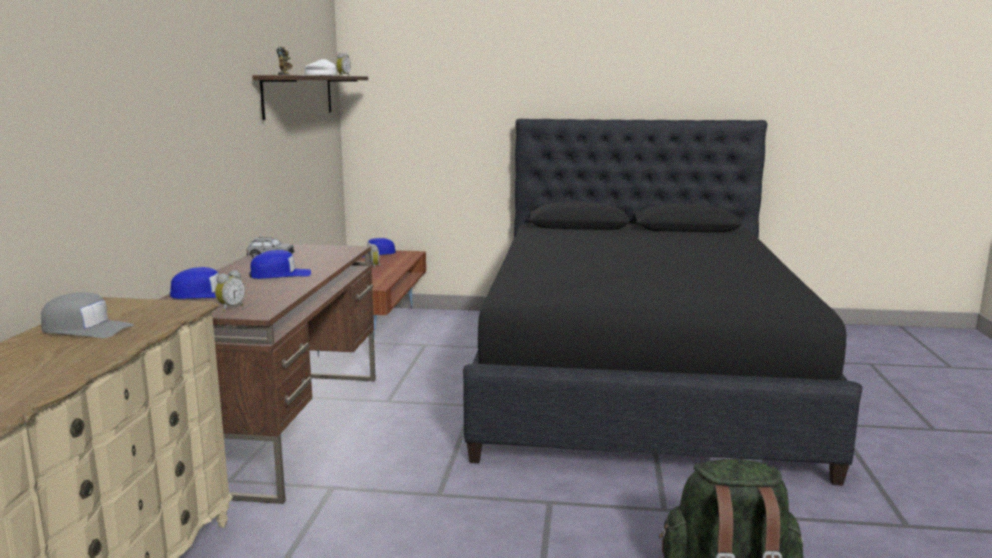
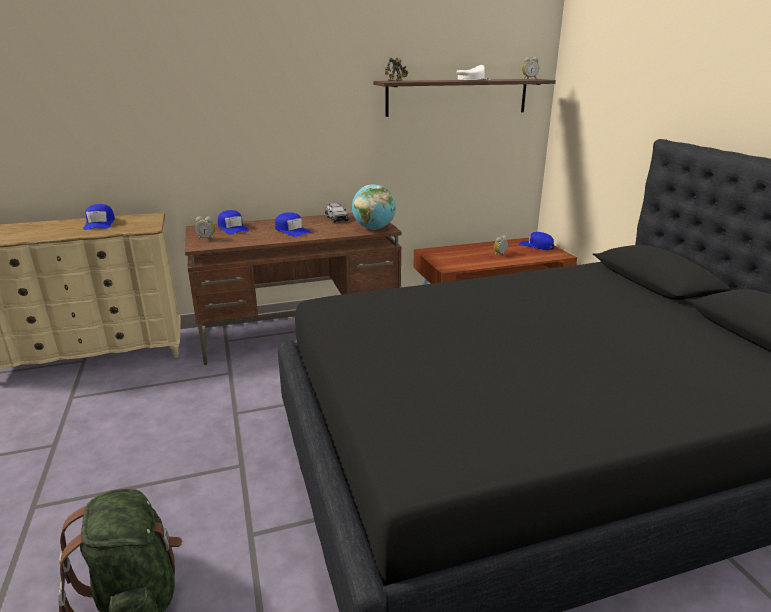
camera: 65 degrees right, 10 degrees up
(86, 329) = (100, 223): grey cap -> blue cap
(341, 251) = (374, 228): none -> globe

